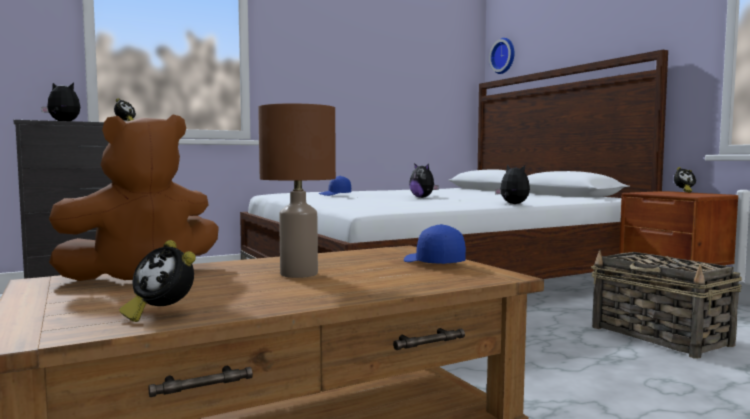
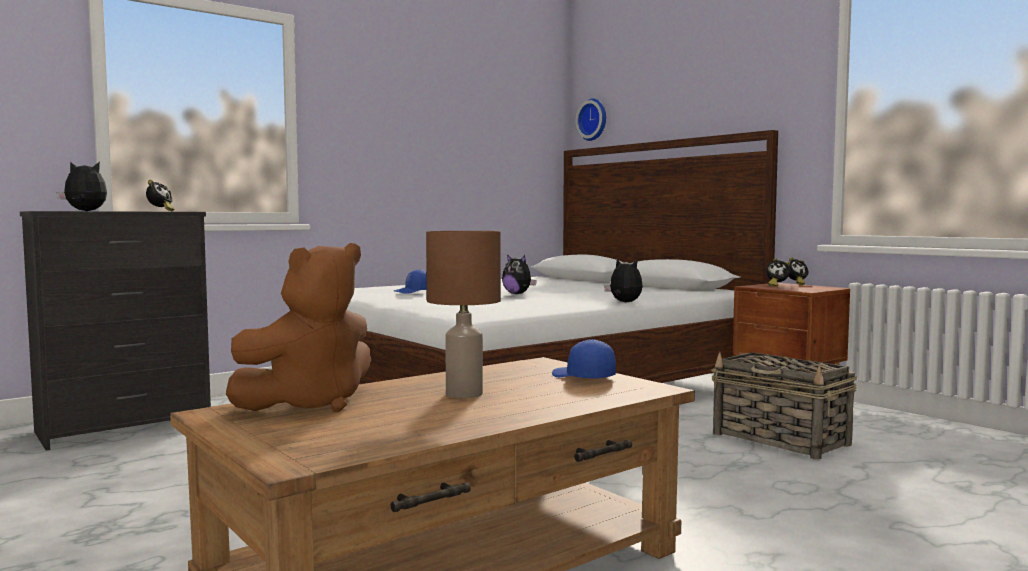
camera: 10 degrees left, 0 degrees up
(161, 315) = (383, 439): alarm clock -> alarm clock (776, 286)

